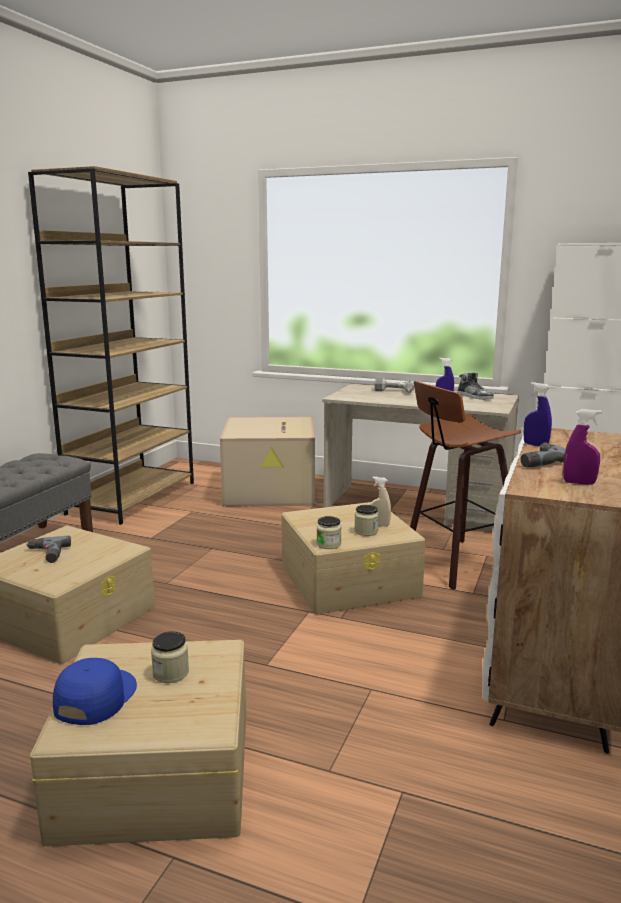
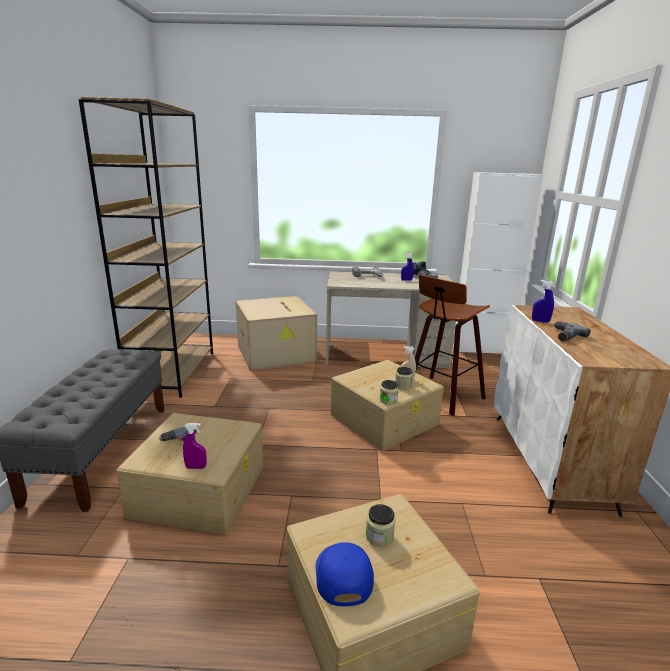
camera: 20 degrees left, 5 degrees up
(579, 483) = (608, 351): purple spray bottle -> purple spray bottle (196, 467)

